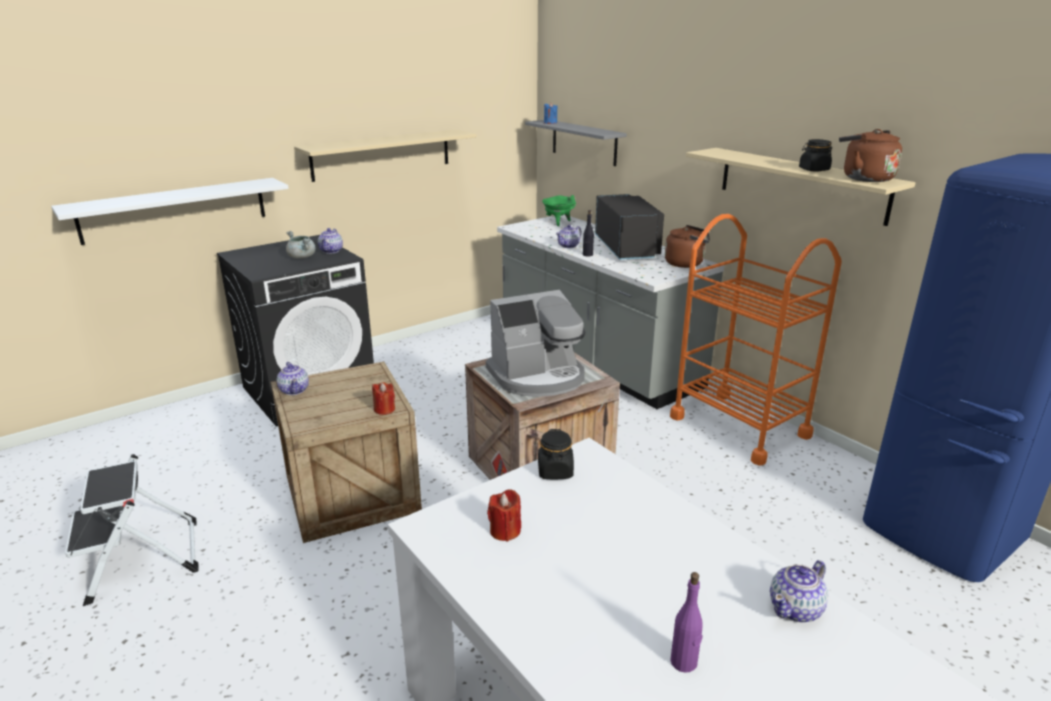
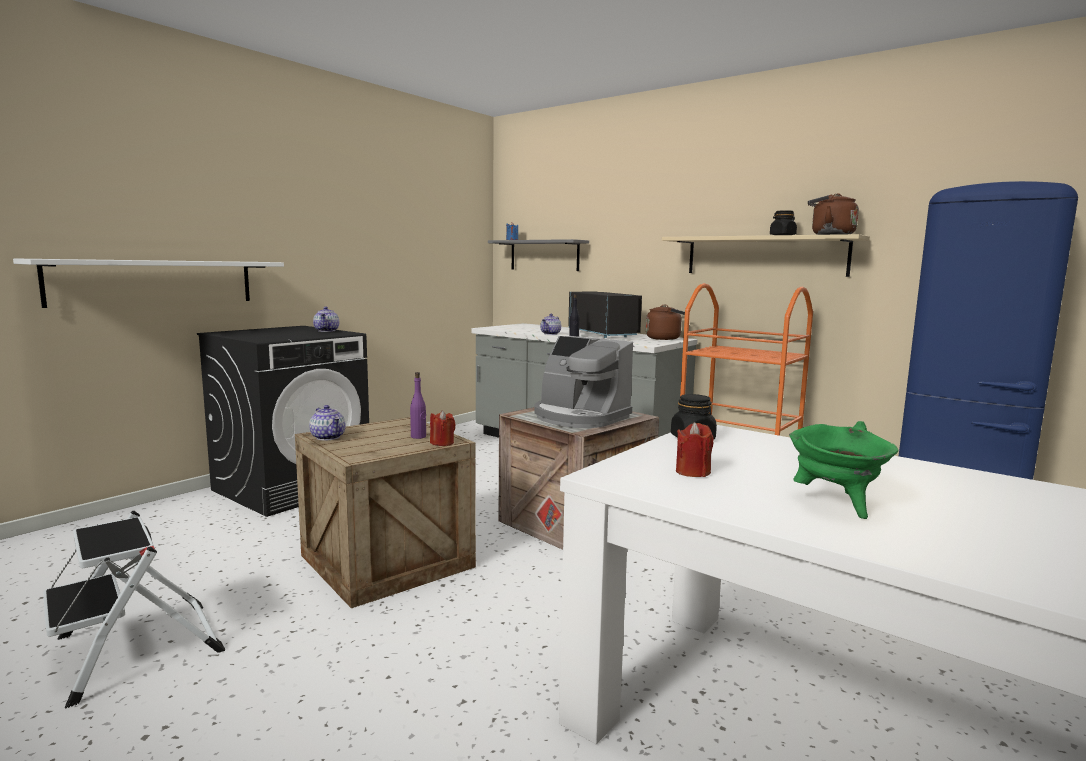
camera: 15 degrees left, 15 degrees down
(302, 257) = (299, 333): grey cooking pot -> none
(382, 154) = (364, 254): beige shelf -> none
(538, 377) = (579, 417): coffee machine -> coffee machine turned 75 degrees clockwise
(558, 223) = (525, 326): green cooking pot -> green cooking pot (836, 504)
(684, 662) = (986, 528): purple bottle -> purple bottle (418, 437)
(796, 609) = (1027, 490): teapot -> none

